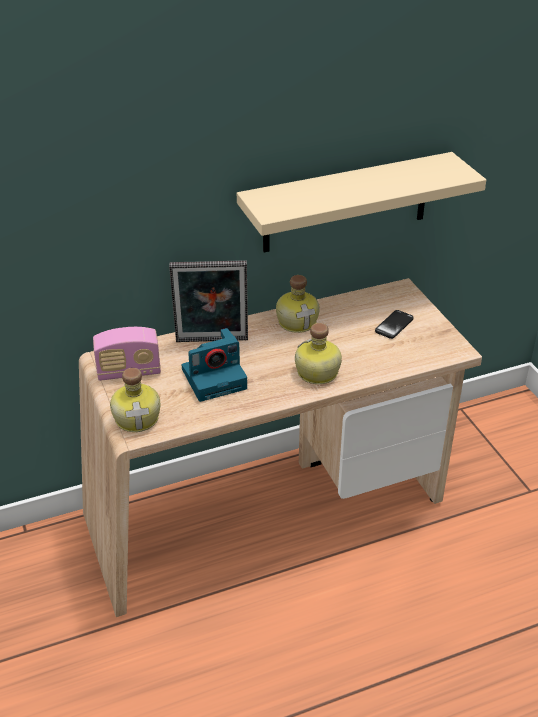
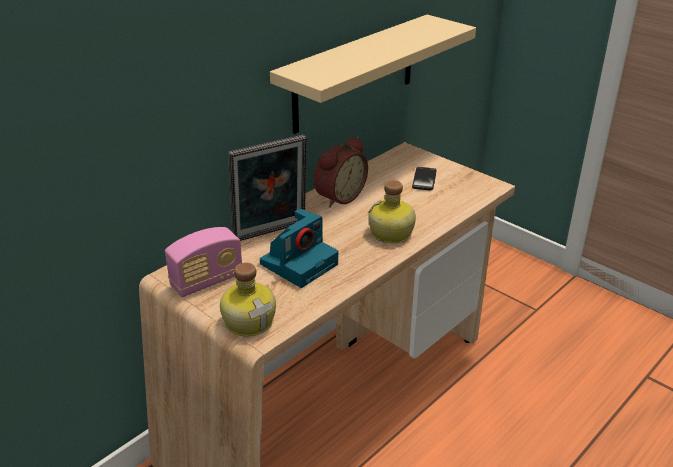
camera: 25 degrees left, 5 degrees down
(298, 321) = (338, 196): bottle -> alarm clock

